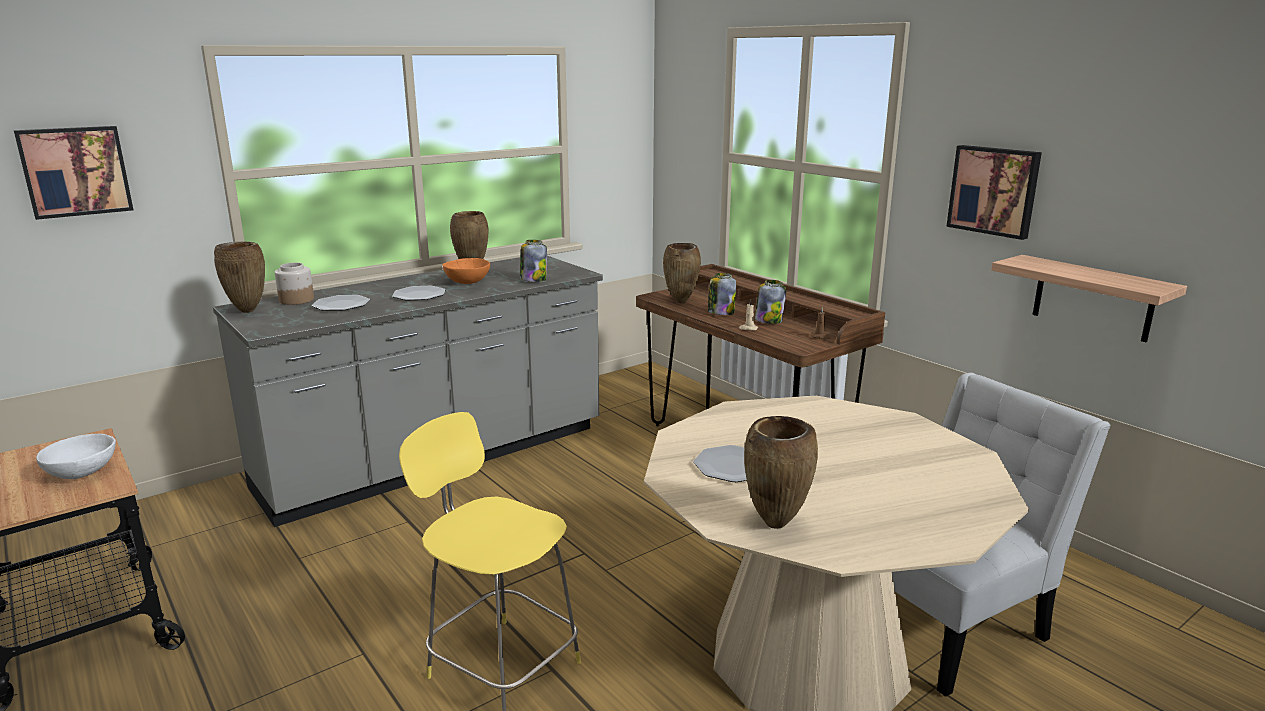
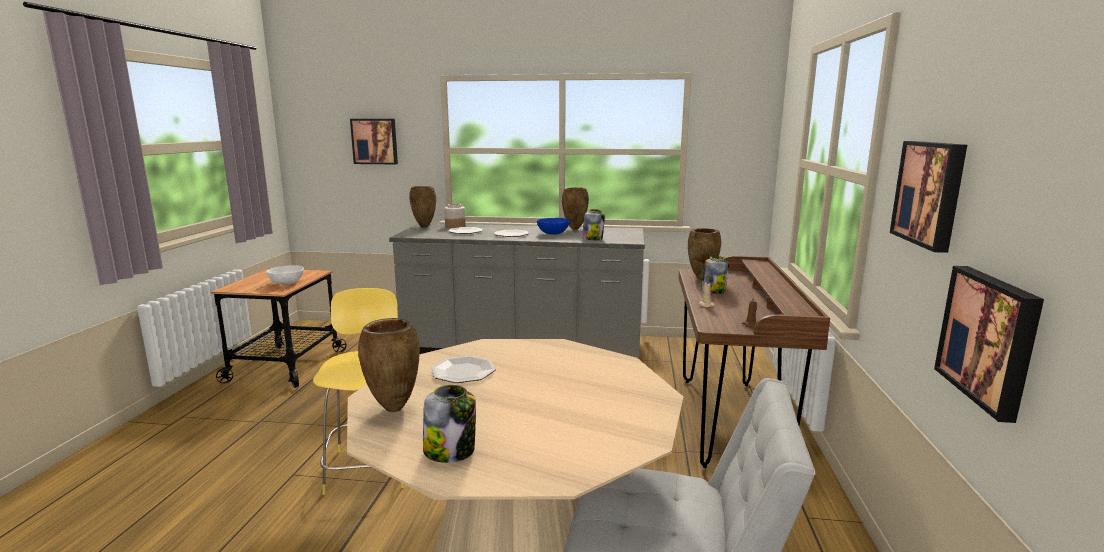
camera: 45 degrees right, 5 degrees down
(467, 282) = (552, 234): orange bowl -> blue bowl
(768, 320) = (738, 304): jar -> jar (450, 451)
(1093, 298) = (990, 338): shelf -> picture

